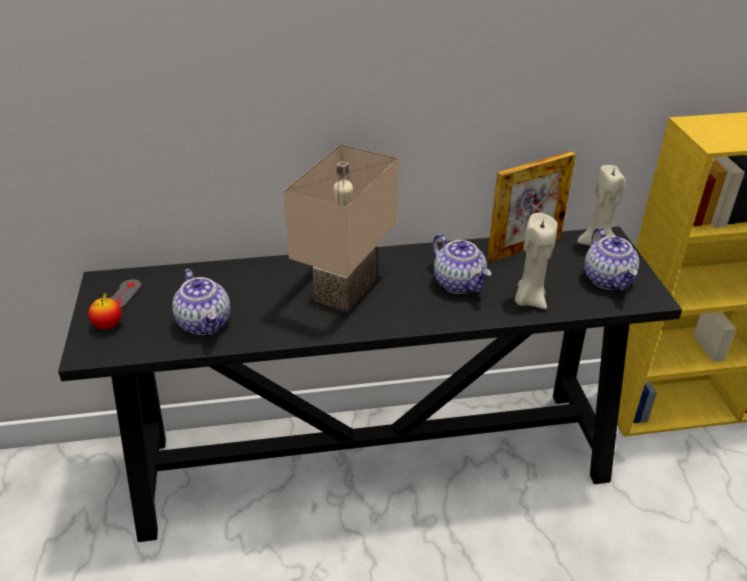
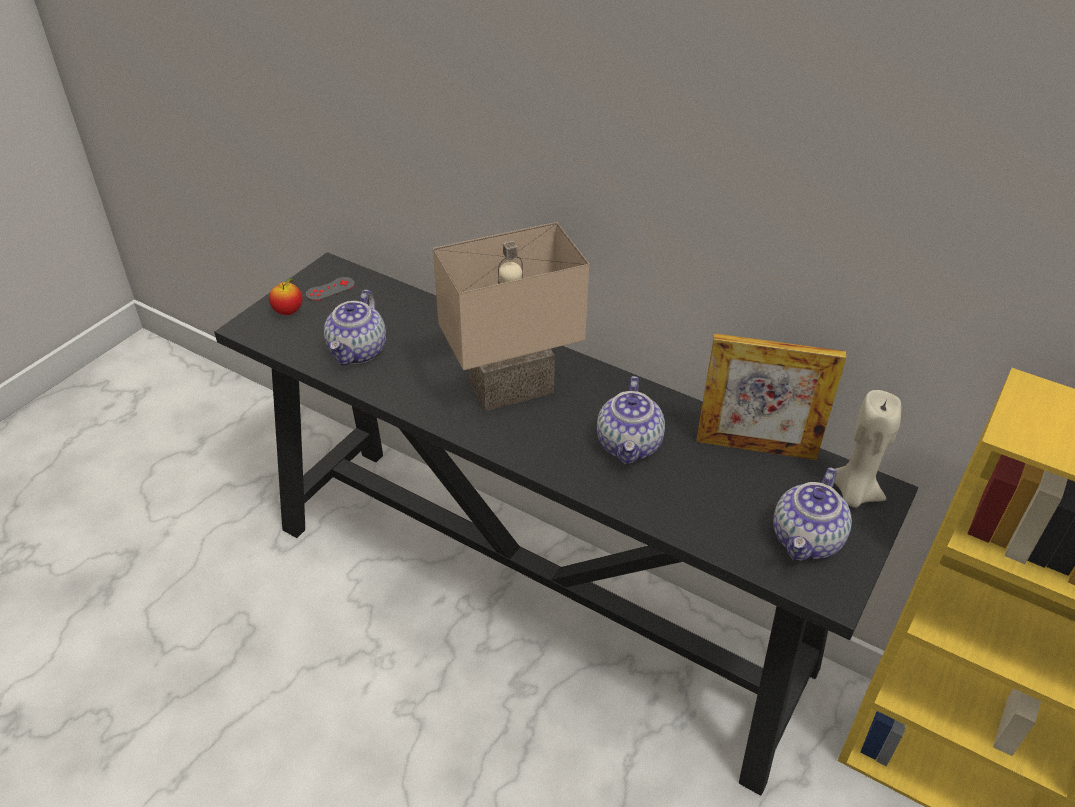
camera: 40 degrees right, 5 degrees up
(529, 300) = (680, 506): beige candle -> none

